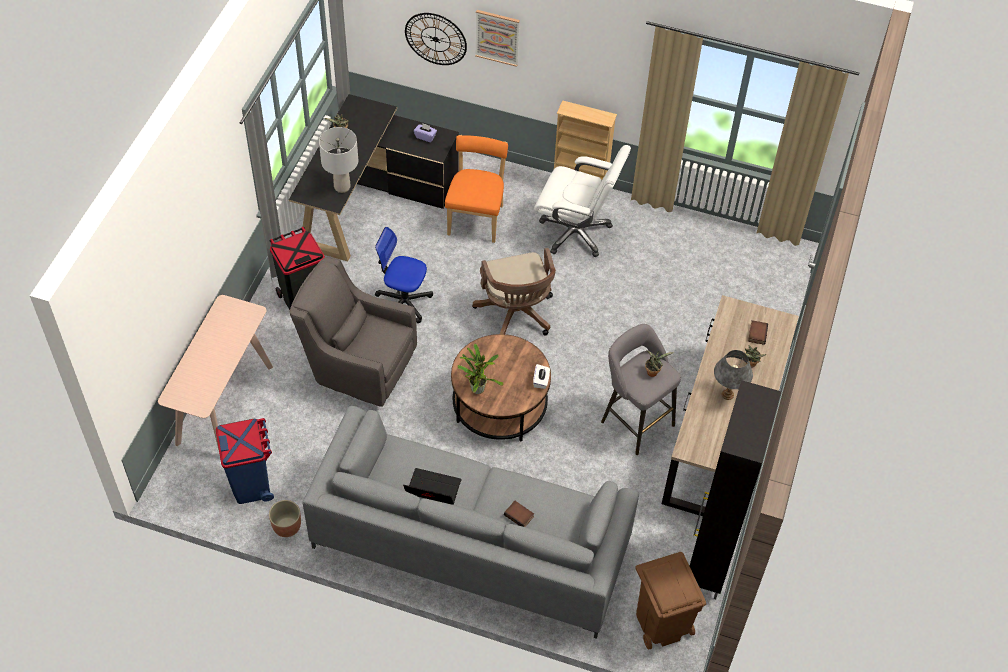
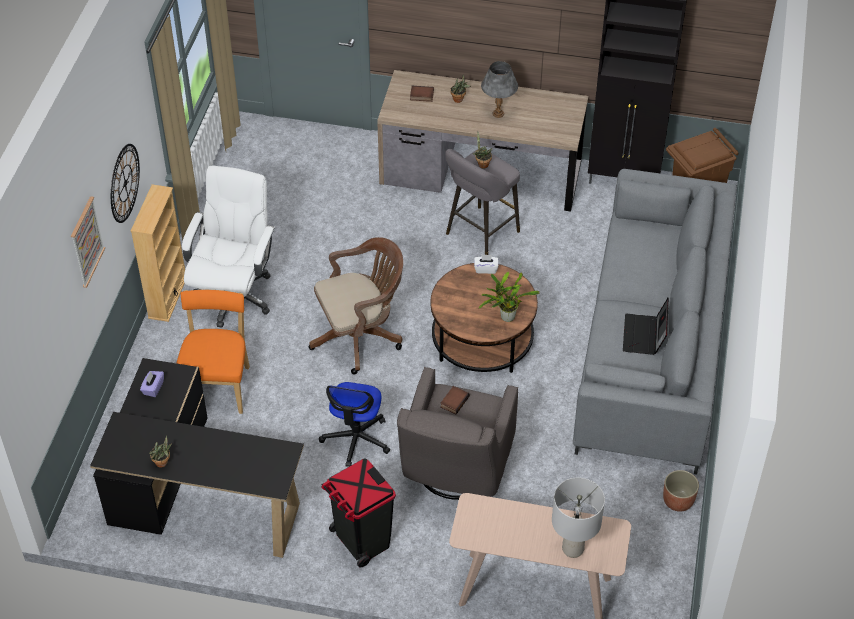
camera: 95 degrees left, 5 degrees down
(251, 484) = (634, 543): blue trash can -> none
(342, 187) = (259, 447): grey table lamp -> grey table lamp (572, 549)
(435, 39) = (62, 321): wall clock -> wall clock (125, 183)
(476, 218) = (218, 385): orange chair -> orange chair turned 90 degrees clockwise
(519, 515) = (652, 268): book -> book (454, 401)

